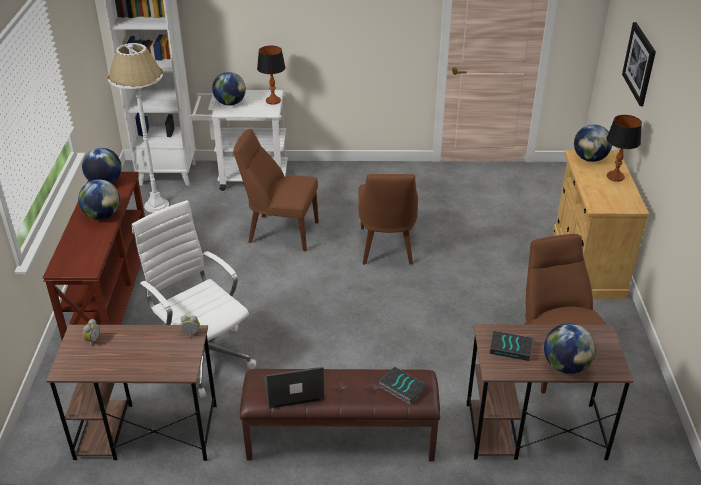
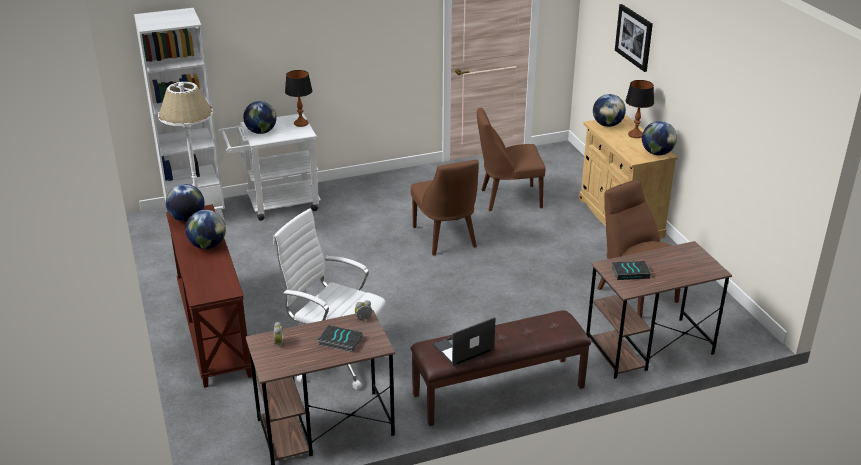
camera: 20 degrees left, 5 degrees down
(280, 232) = (340, 244): brown chair -> brown chair (508, 198)
(401, 388) = (550, 327): book -> book (339, 341)
(565, 366) = (678, 276): globe -> globe (657, 153)

